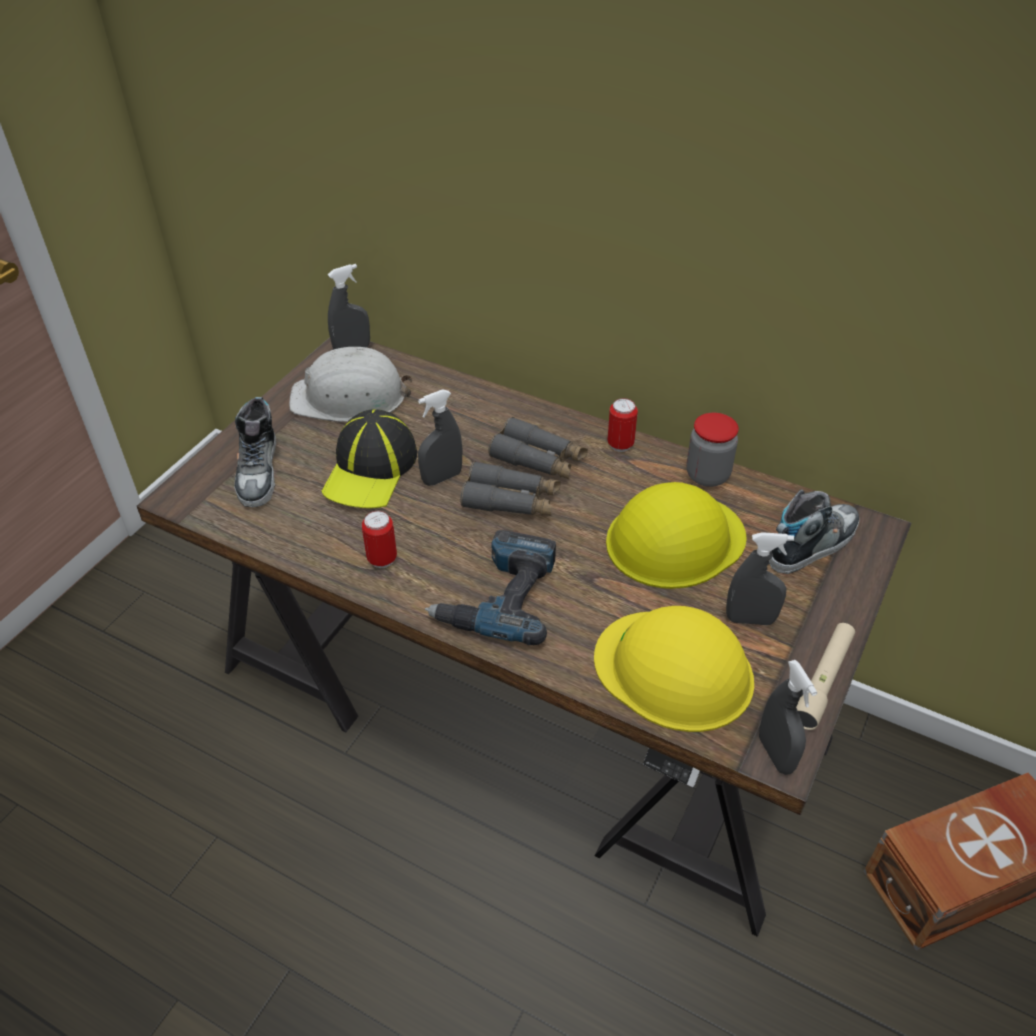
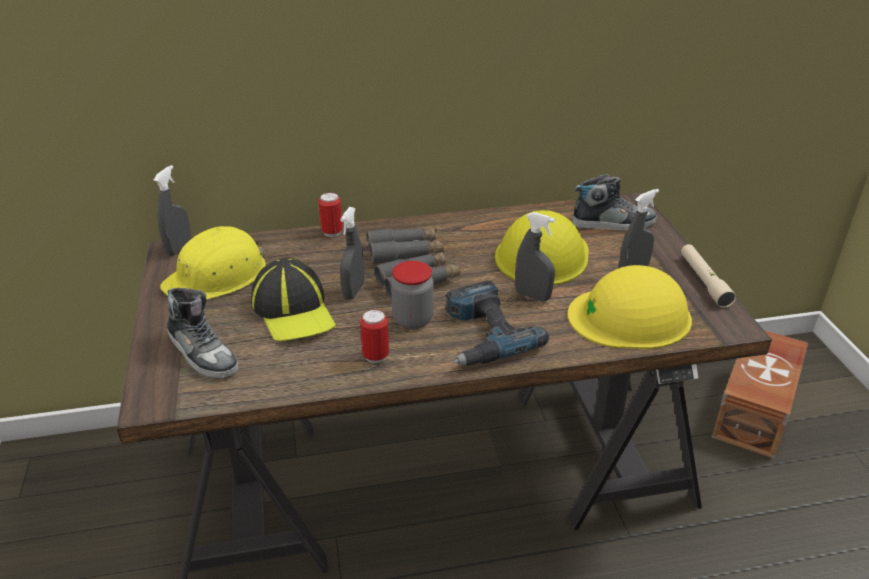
camera: 40 degrees left, 10 degrees down
(350, 398) = (217, 276): white hard hat -> yellow hard hat
(620, 445) = (445, 223): can -> can (332, 232)
(707, 475) = (516, 216): jar -> jar (413, 319)
(775, 754) = (730, 326): grey spray bottle -> grey spray bottle (532, 296)
(812, 544) = (613, 223): shoe -> shoe turned 75 degrees clockwise

